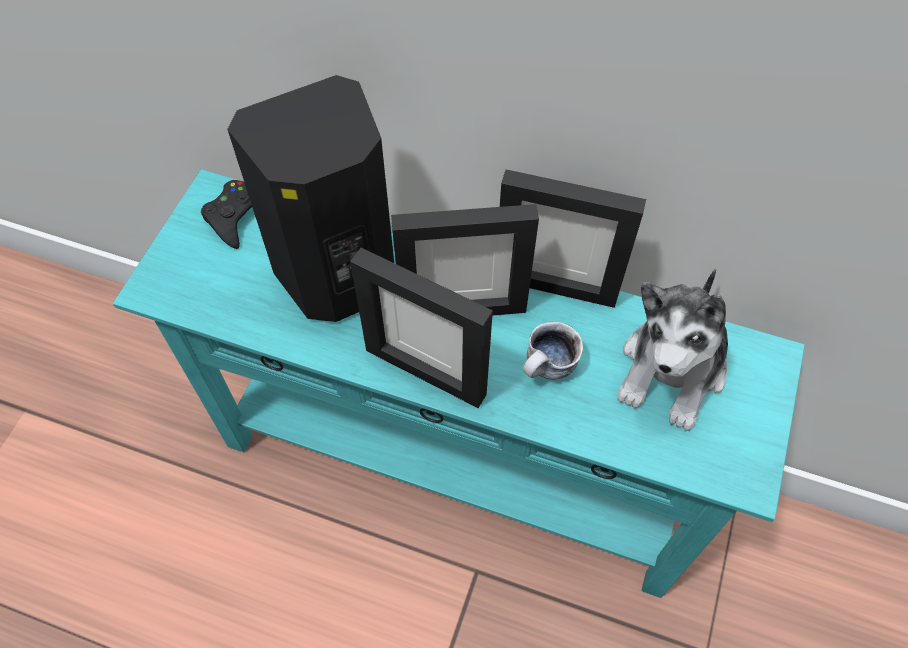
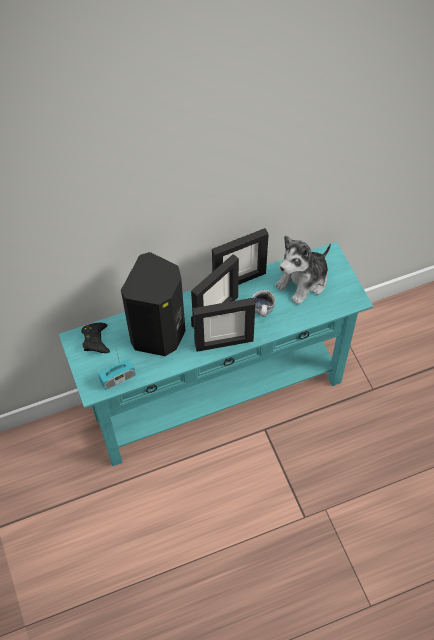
camera: 40 degrees left, 0 degrees up
(204, 299) = (118, 378): none -> radio
(672, 369) = (303, 281): plush toy -> plush toy turned 60 degrees clockwise

